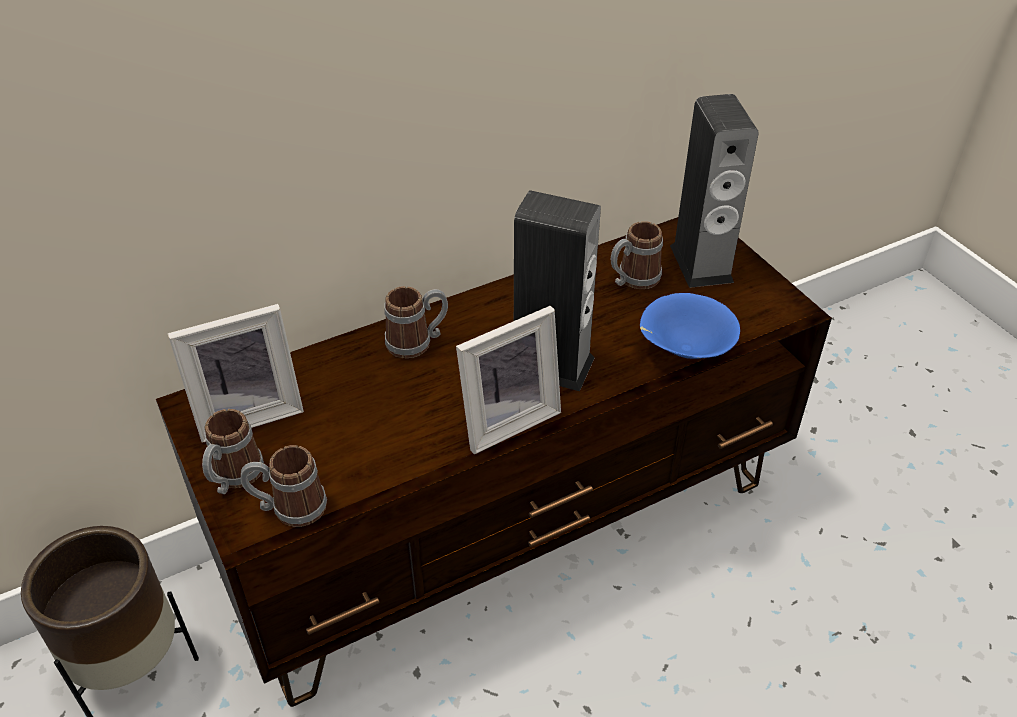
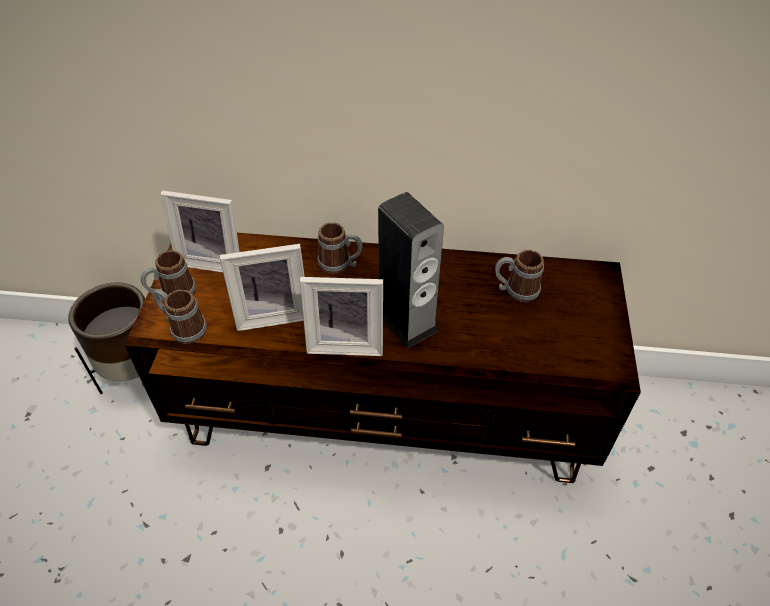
camera: 35 degrees right, 5 degrees up
(388, 434) = (272, 313): none -> picture frame
(684, 350) = (503, 358): blue bowl -> none
(701, 263) = (576, 302): speaker -> none

